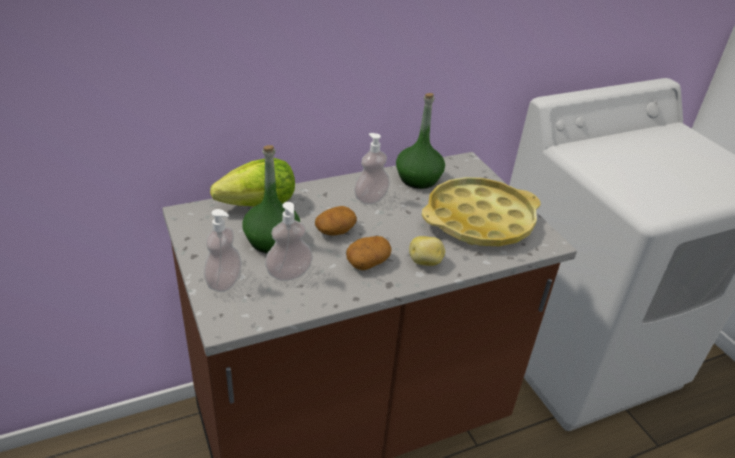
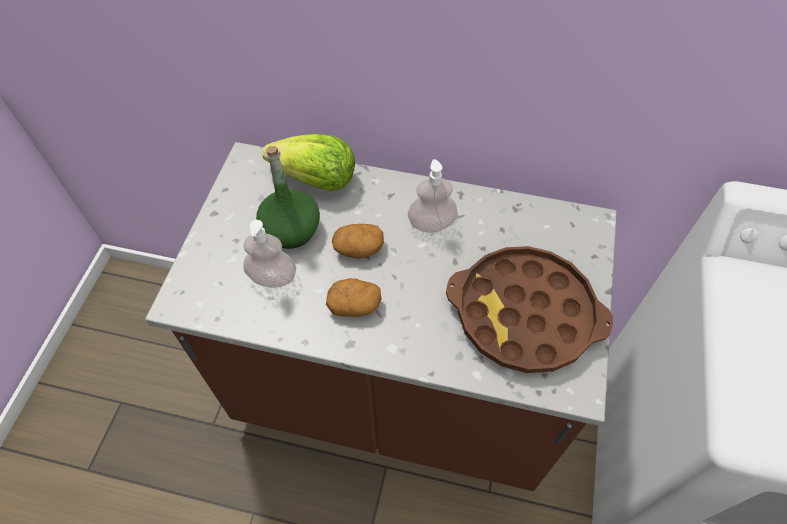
camera: 40 degrees right, 20 degrees up
(224, 282) = (213, 257): soap dispenser -> none
(418, 179) = (508, 221): green bottle -> none
(425, 262) = (411, 338): potato -> none
(479, 220) = (524, 314): yellow tray -> brown tray

